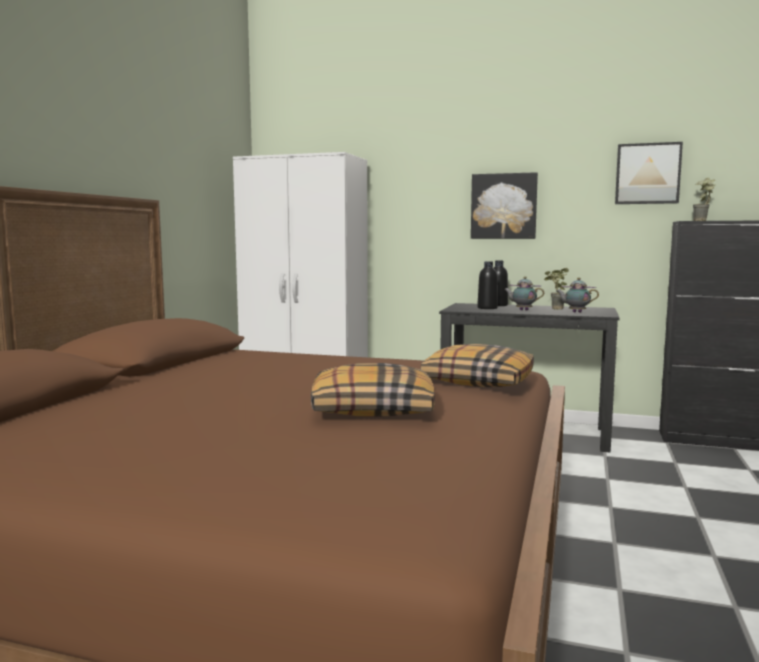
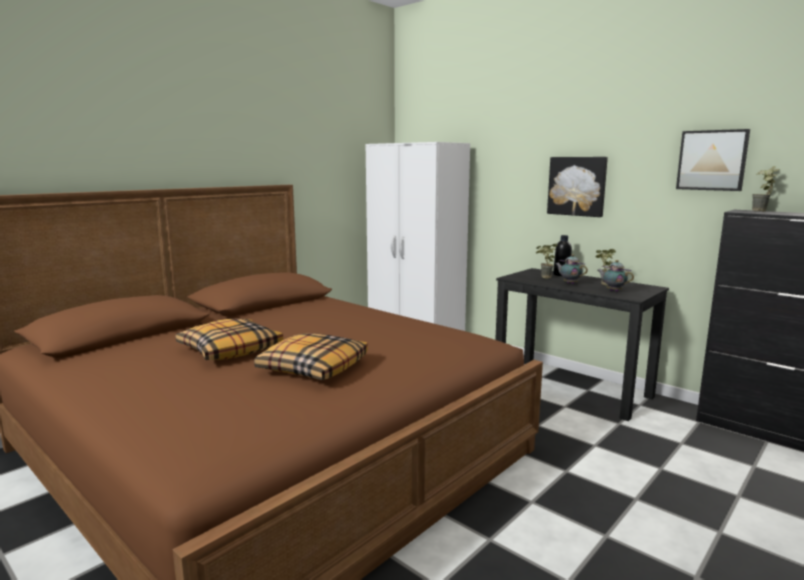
camera: 25 degrees right, 5 degrees up
(477, 381) = (431, 353): pillow -> pillow (230, 350)
(487, 308) = (544, 278): black bottle -> potted plant

